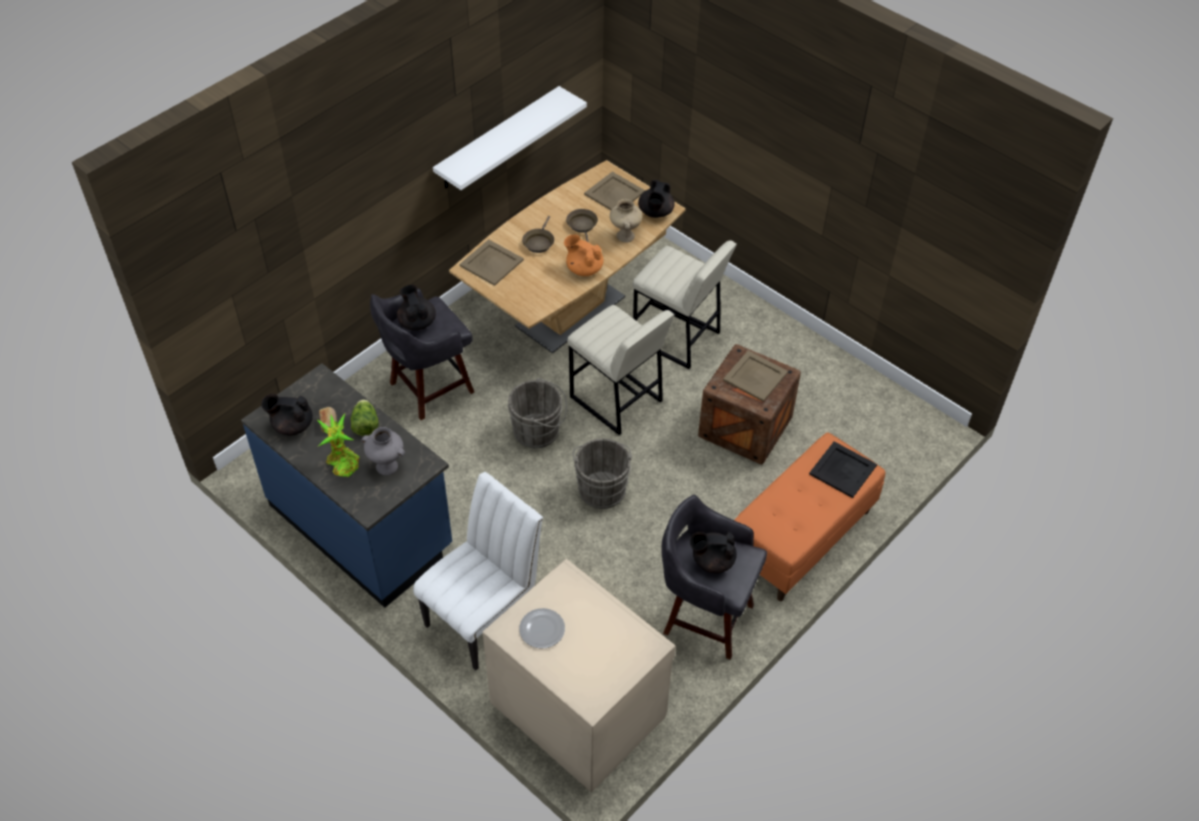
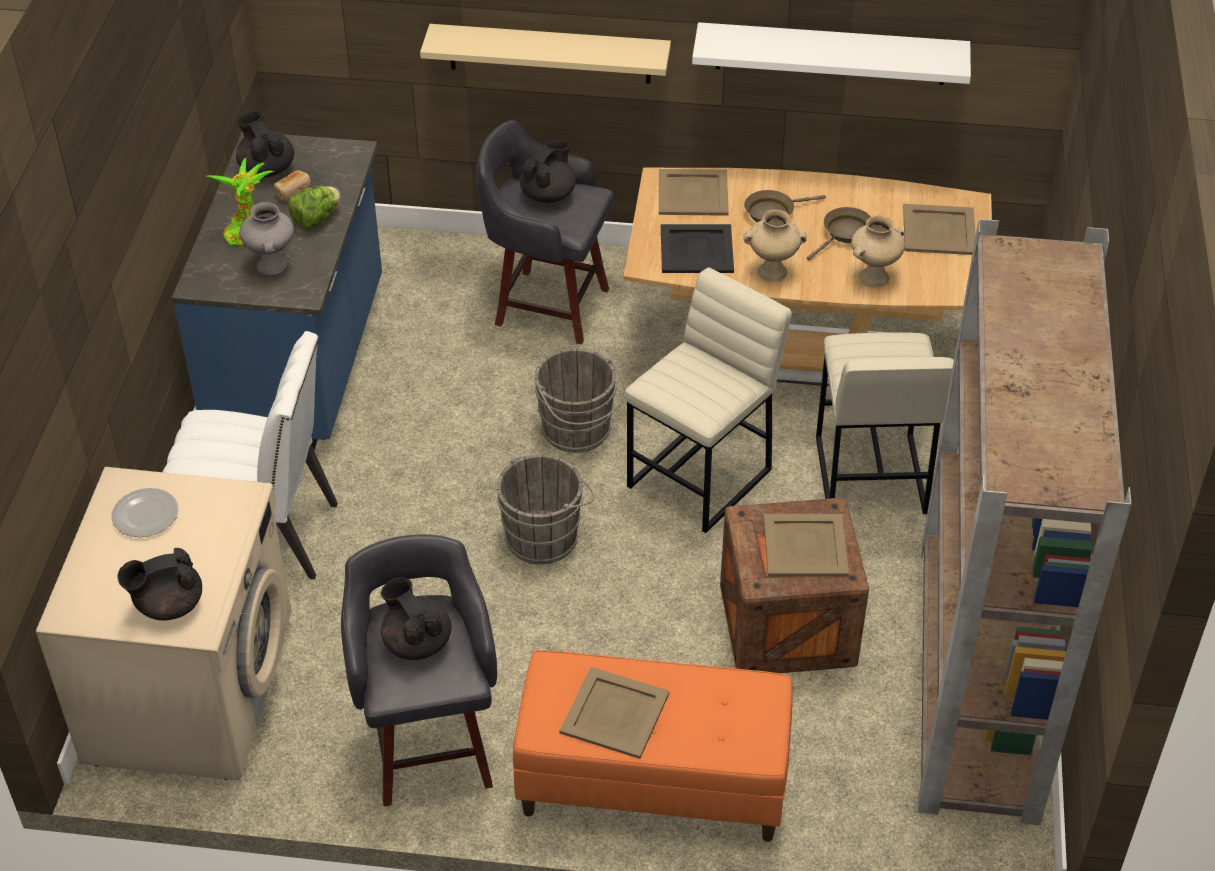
camera: 55 degrees right, 5 degrees down
(359, 242) = (550, 53): none -> beige shelf
(584, 268) = (772, 271): orange teapot -> beige vase
(617, 400) = (701, 476): beige chair -> beige chair turned 150 degrees counterclockwise
(655, 212) = (950, 283): black teapot -> black teapot (168, 605)
(800, 511) = (616, 712): none -> beige tray
(832, 378) = (977, 676): none -> brown bookcase
(842, 470) = (734, 725): black tray -> black tray (696, 249)

